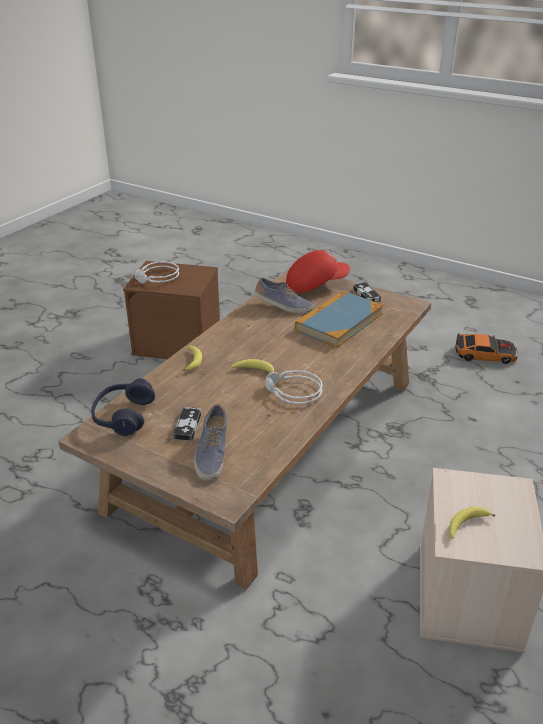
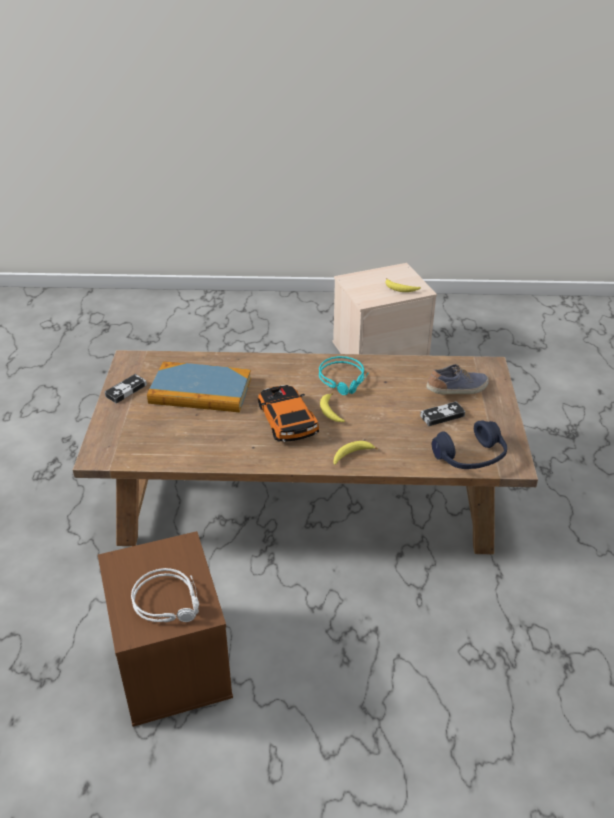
camera: 120 degrees left, 5 degrees up
(283, 306) = (193, 437): shoe -> none
(292, 392) = (344, 380): grey headphones -> turquoise headphones
(316, 284) = (121, 432): red cap -> none
(485, 354) = (59, 397): toy car -> toy car (286, 419)

